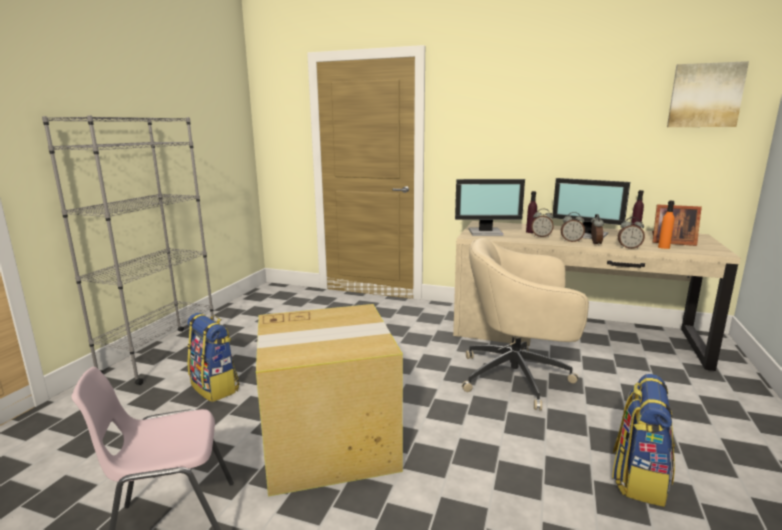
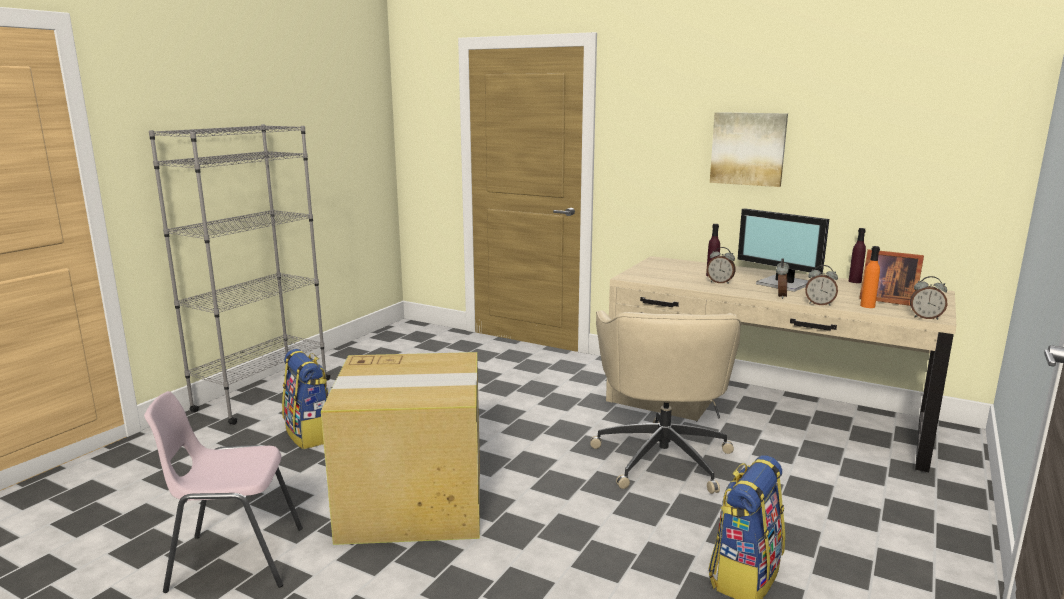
camera: 10 degrees right, 0 degrees up
(486, 233) = (653, 274): monitor -> none
(518, 377) = (662, 456): beige office chair -> beige office chair turned 105 degrees counterclockwise
(571, 241) = (752, 291): alarm clock -> alarm clock (925, 317)
(705, 95) = (949, 106): picture -> picture (748, 148)

